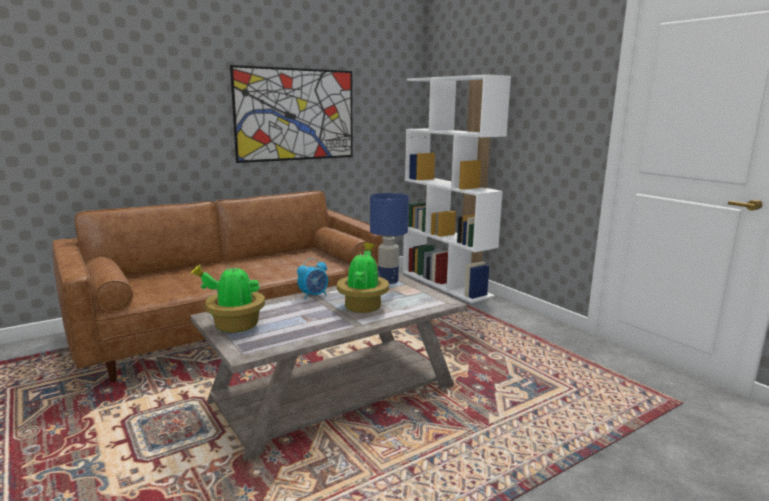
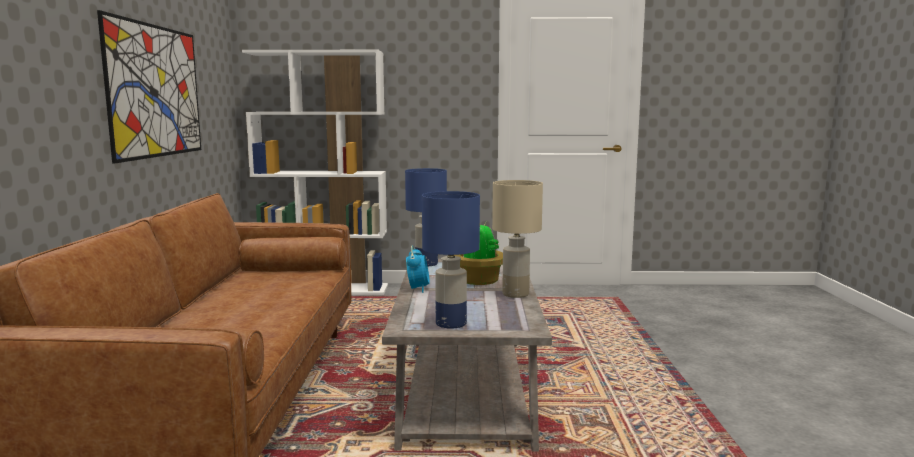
camera: 55 degrees left, 5 degrees down
(234, 326) = (451, 324): potted plant -> blue table lamp
(340, 328) = (516, 294): none -> beige table lamp

